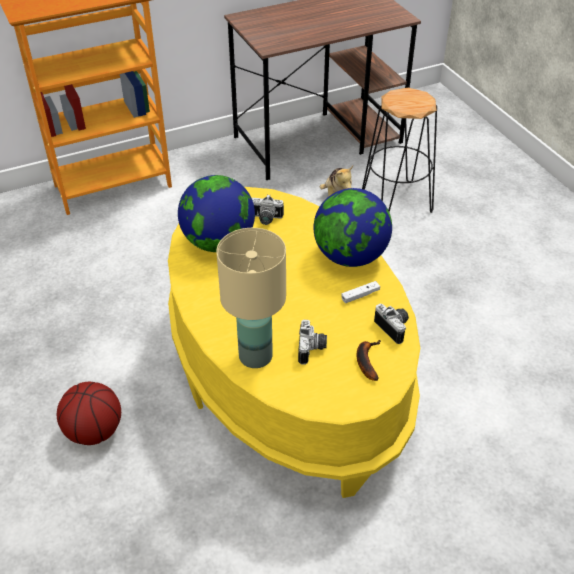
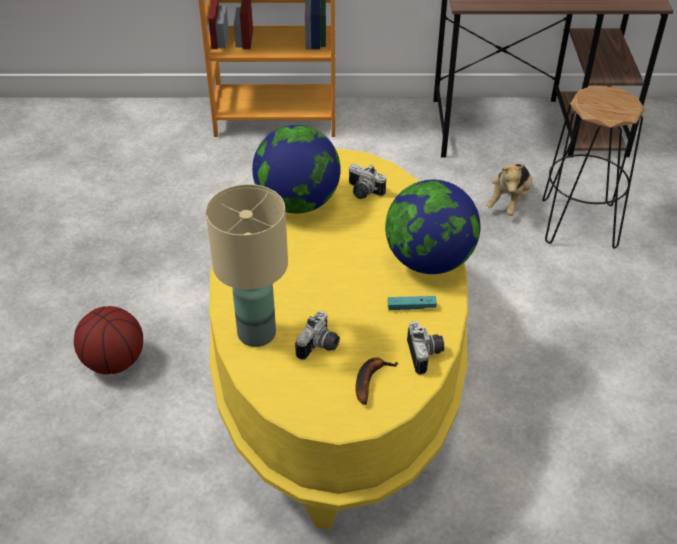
camera: 25 degrees right, 0 degrees up
(360, 295) = (411, 307): white game controller -> turquoise game controller

